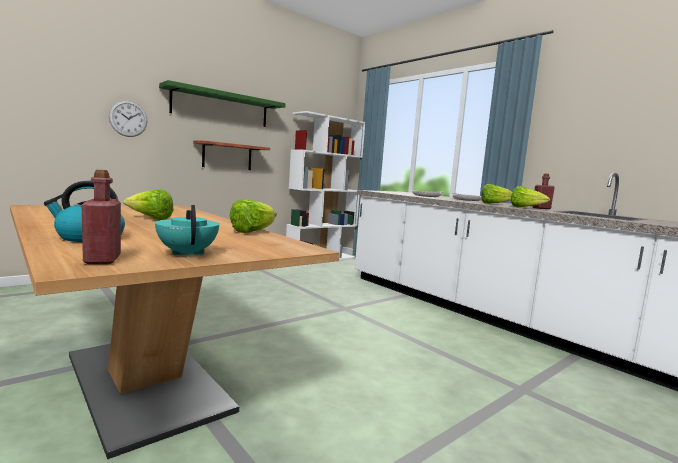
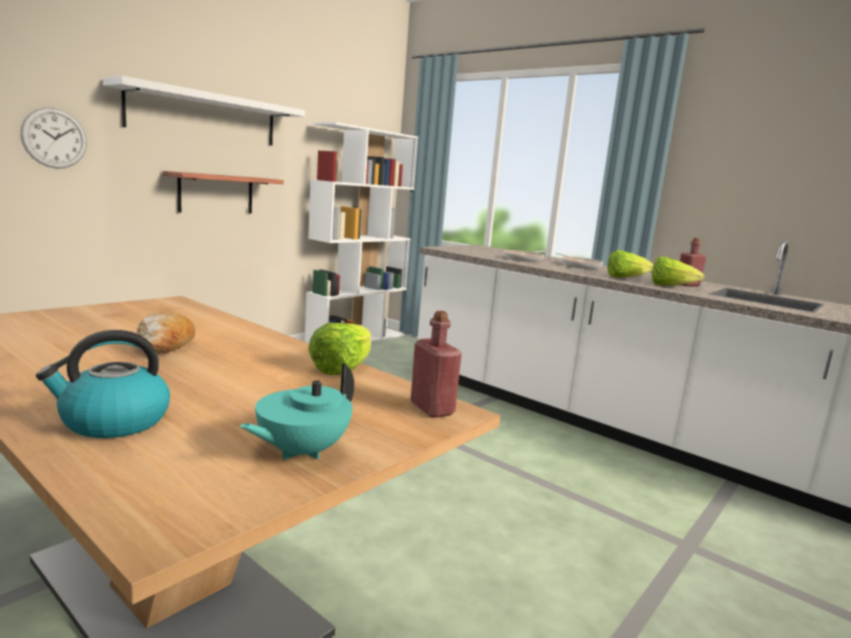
camera: 10 degrees left, 5 degrees up
(102, 260) = (188, 492): red bottle -> red bottle (432, 409)
(150, 219) = (163, 346): lettuce -> bread
(188, 253) = (301, 452): turquoise teapot -> turquoise teapot turned 105 degrees counterclockwise
(221, 107) = (204, 116): green shelf -> white shelf

